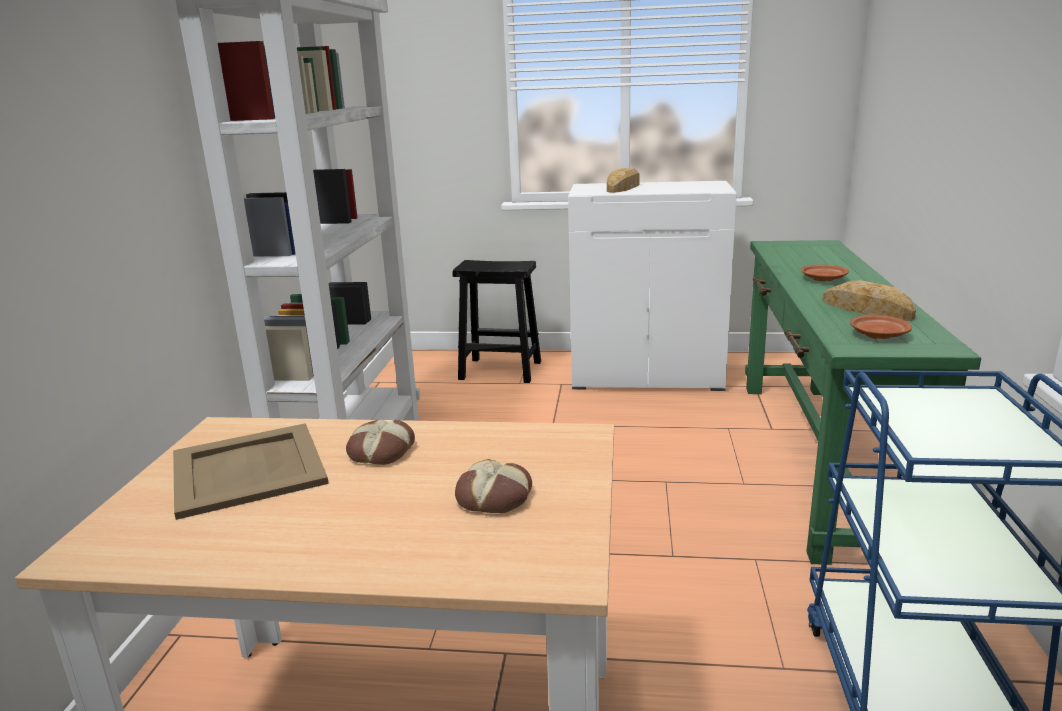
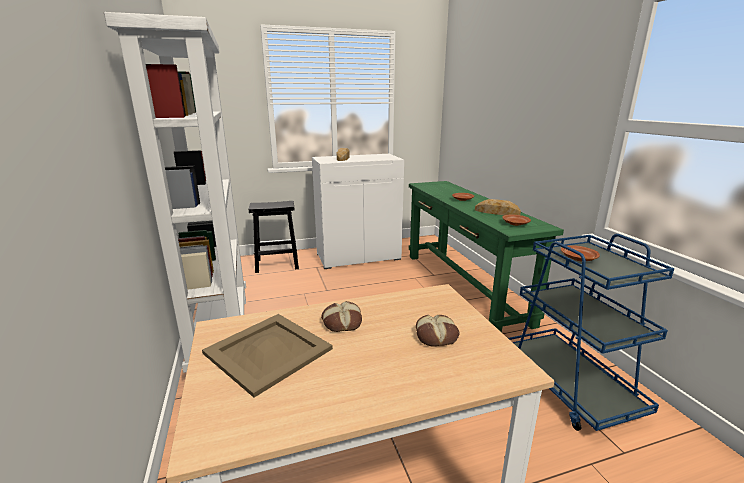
camera: 25 degrees left, 0 degrees up
(921, 415) = (578, 258): none -> brown plate

